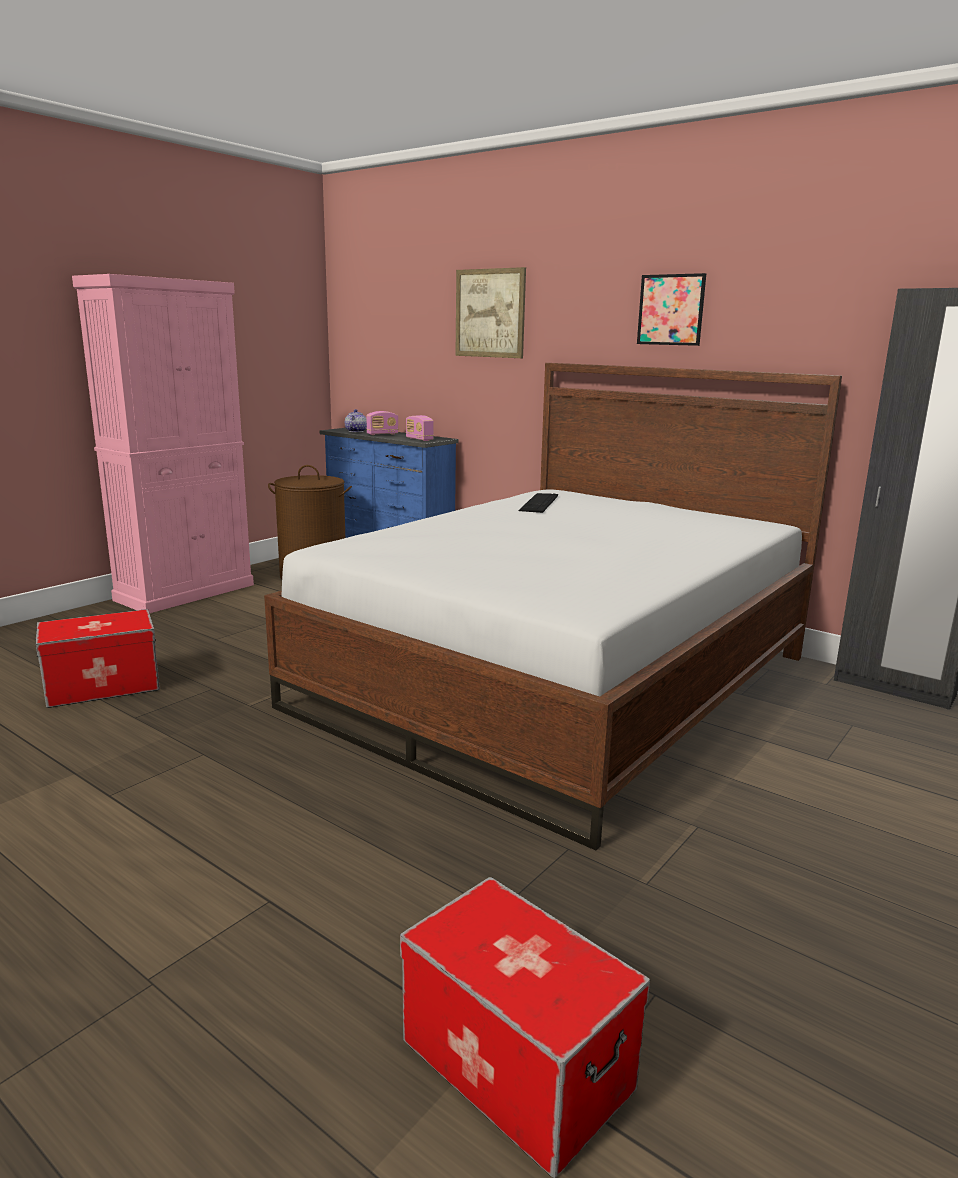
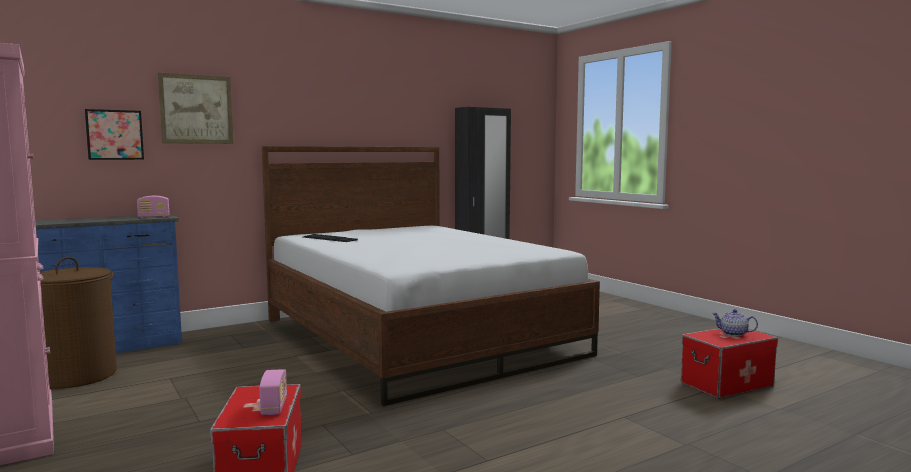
camera: 70 degrees left, 10 degrees down
(355, 431) = (54, 221): teapot -> teapot (733, 334)
(382, 434) = (96, 219): radio -> radio (274, 407)
(671, 310) = (343, 112): picture -> picture (115, 135)

